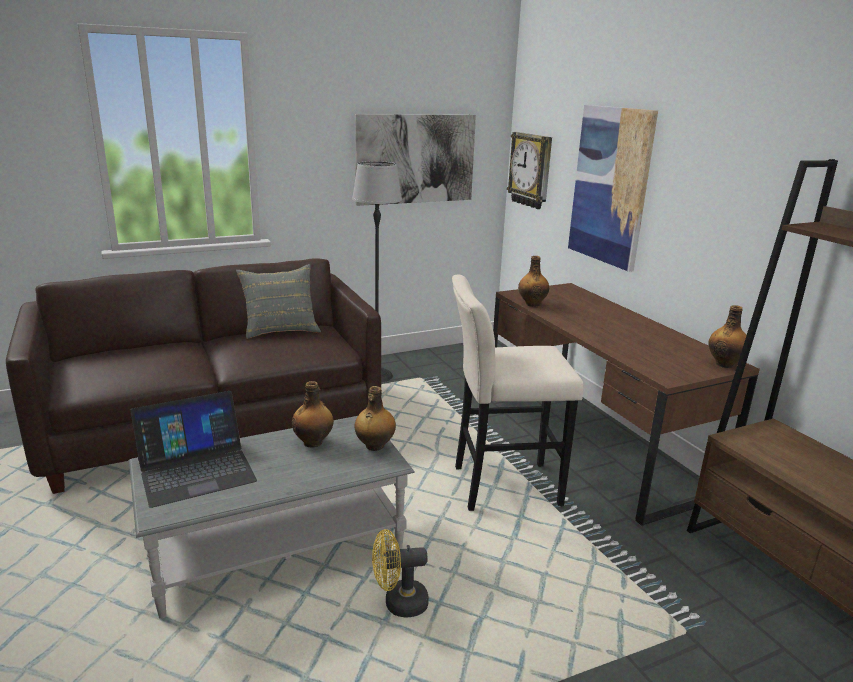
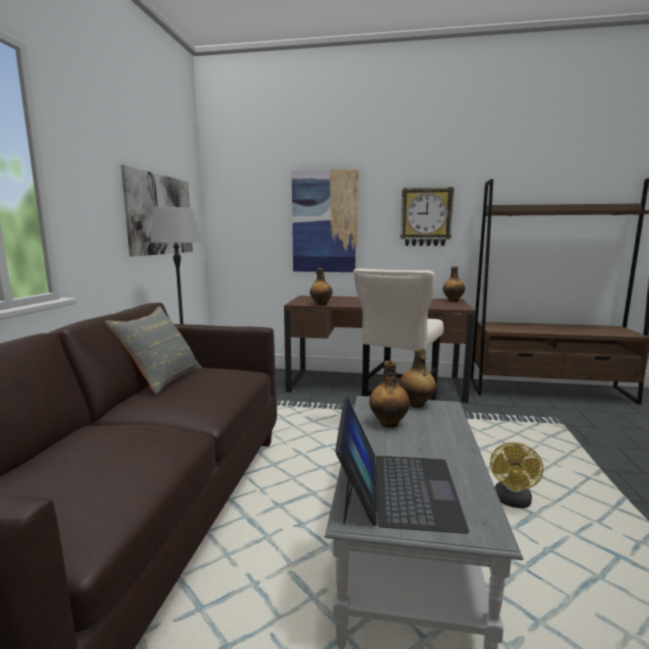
camera: 55 degrees left, 10 degrees down
(531, 170) = (235, 224): wall clock -> wall clock (426, 217)

